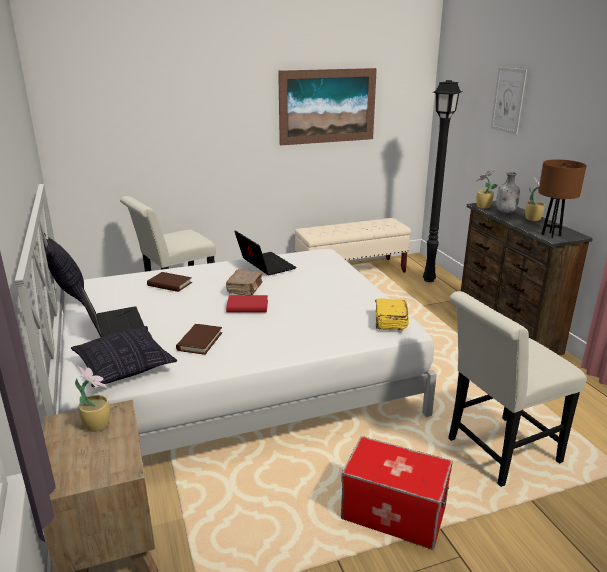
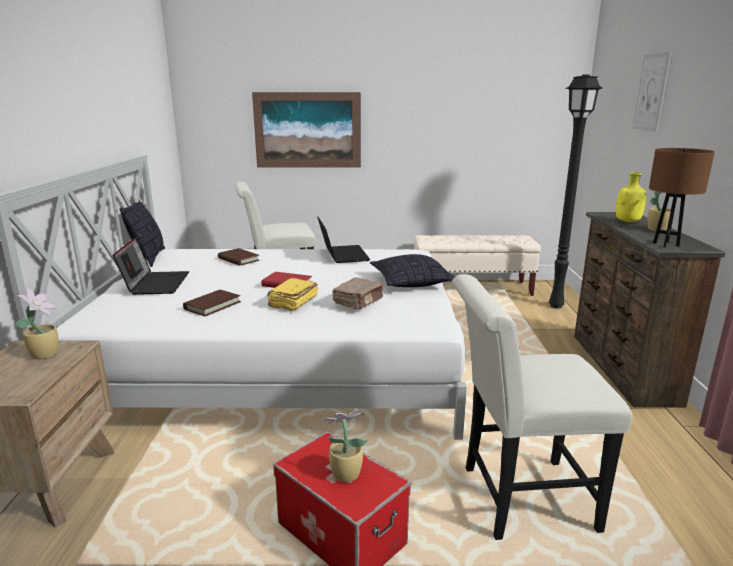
camera: 20 degrees right, 5 degrees down
(124, 367) = (125, 315): pillow -> pillow (411, 283)
(245, 289) = (301, 270): brown book -> brown book (358, 301)
(327, 106) = (458, 108): picture -> picture (307, 130)
(390, 321) = (420, 316): yellow book -> yellow book (293, 302)
(482, 207) = (603, 215): potted plant -> potted plant (344, 474)
(506, 212) = (628, 221): grey bottle -> yellow bottle

